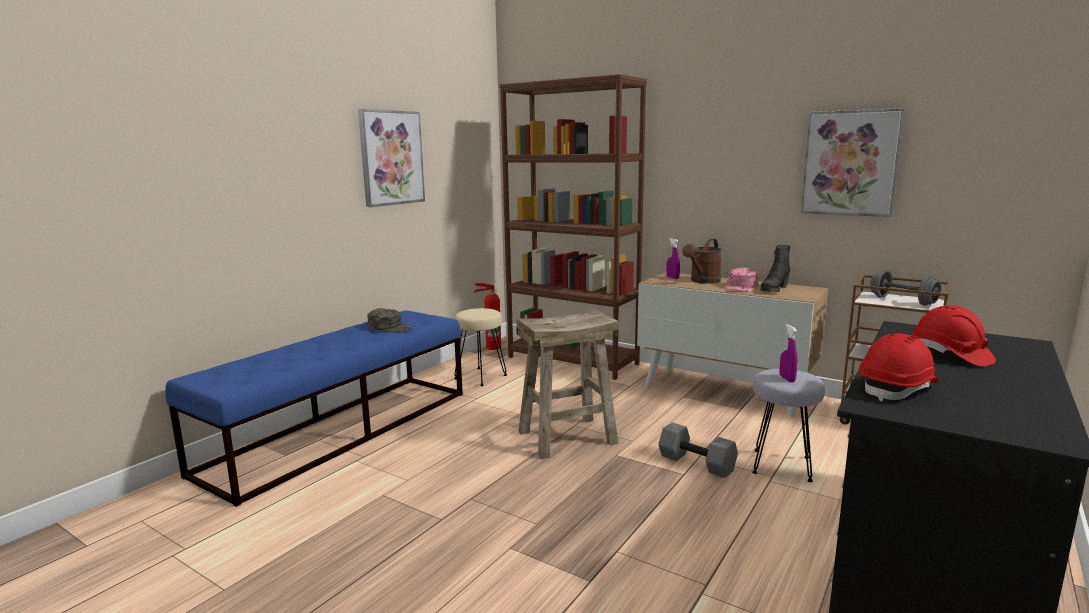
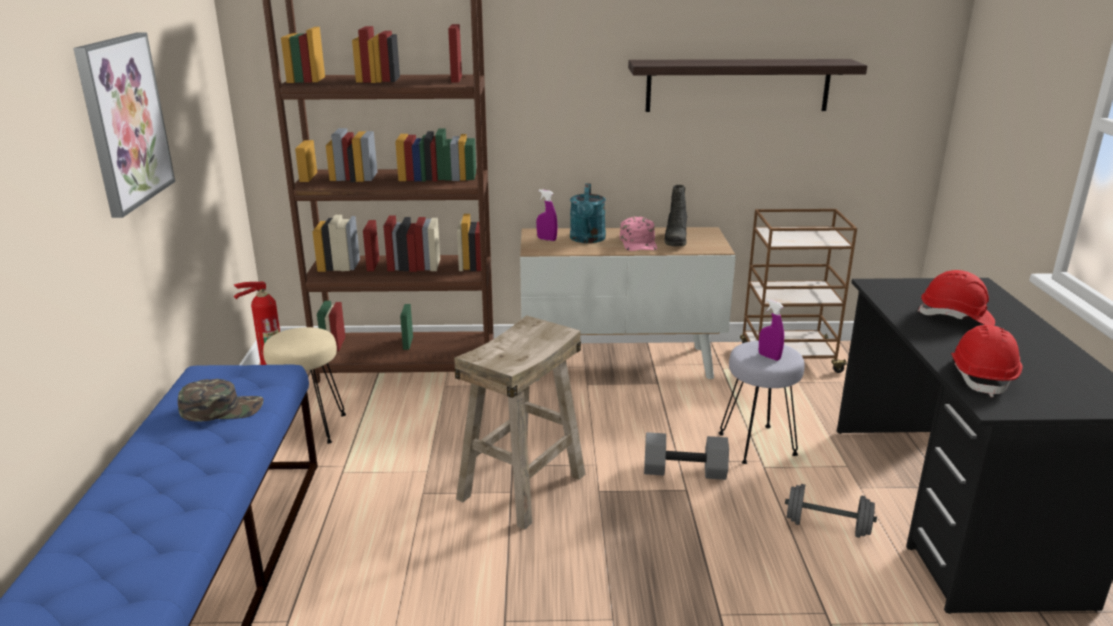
camera: 35 degrees left, 10 degrees up
(703, 281) = (587, 239): brown watering can -> turquoise watering can
(850, 163) = (737, 85): picture -> shelf
(903, 301) = (805, 236): grey dumbbell -> grey dumbbell (827, 526)

